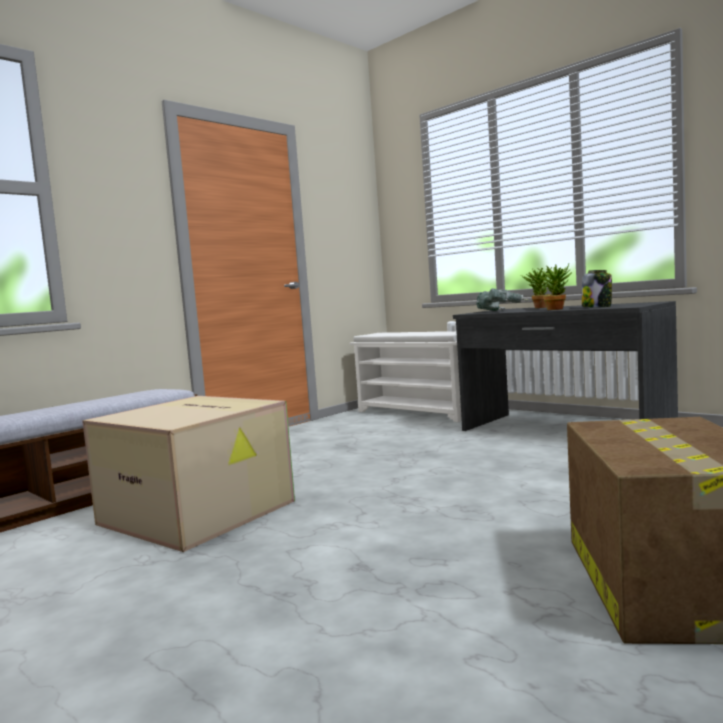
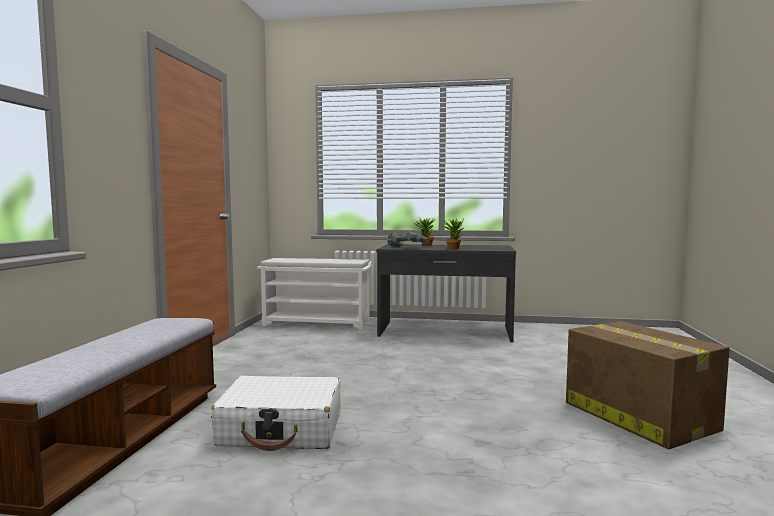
camera: 35 degrees left, 0 degrees up
(200, 512) = (282, 429): cardboard box -> white suitcase
(597, 307) = (479, 248): jar -> none

